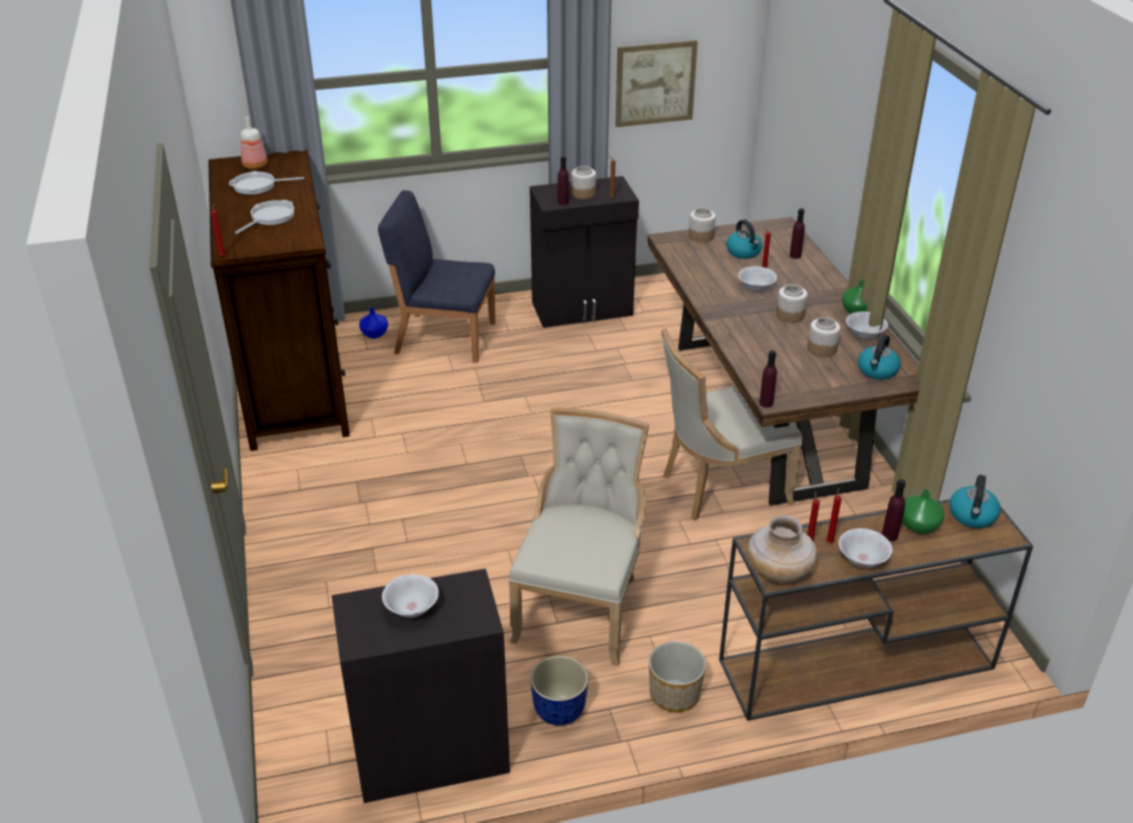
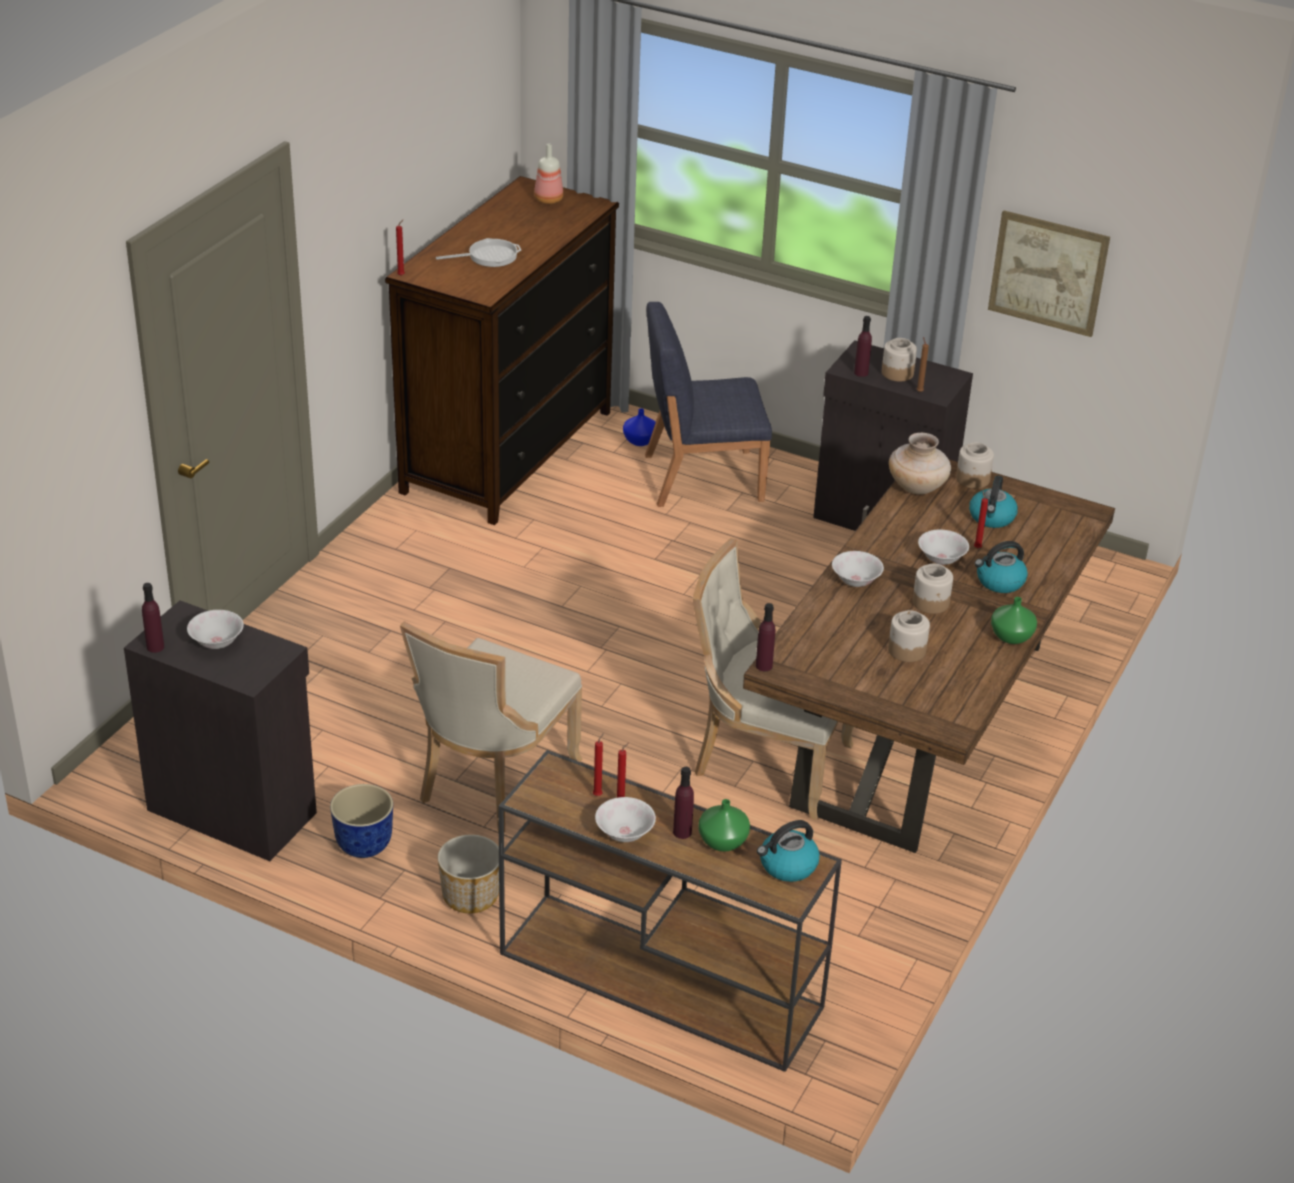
camera: 40 degrees right, 0 degrees up
(258, 186) = (522, 221): frying pan -> none
(444, 337) = (701, 477): blue chair -> blue chair turned 60 degrees counterclockwise
(581, 607) = (491, 782): beige chair -> beige chair turned 150 degrees clockwise
(779, 571) = (540, 797): beige vase -> beige vase (917, 487)
(795, 255) = (1043, 549): purple bottle -> purple bottle (155, 647)
(864, 334) = (977, 662): white bowl -> white bowl (856, 581)
(877, 371) = (928, 700): kettle -> kettle (999, 582)

